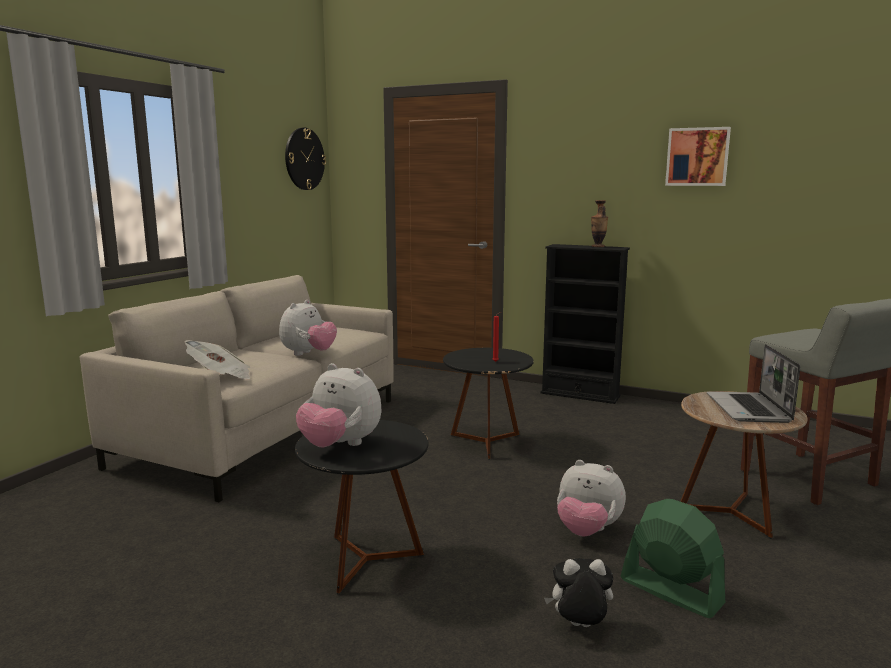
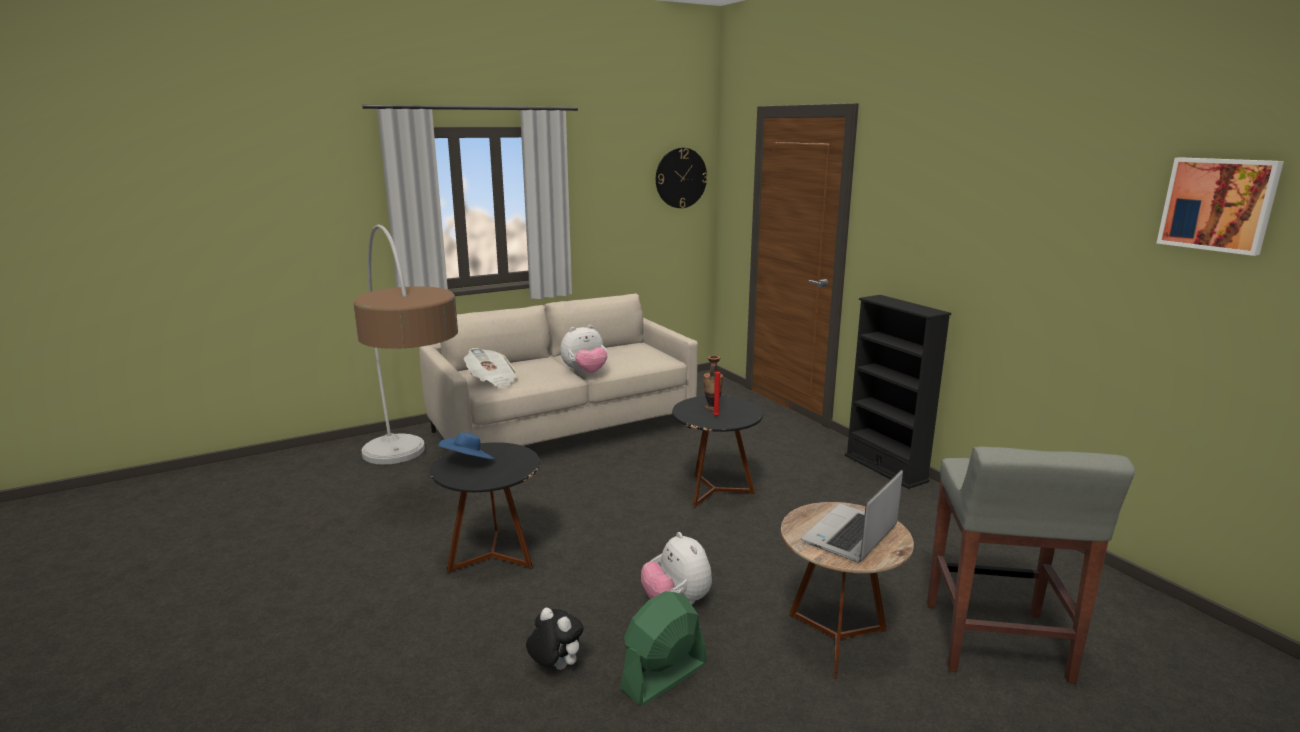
camera: 35 degrees right, 5 degrees up
(155, 527) = (412, 485): none -> floor lamp
(340, 445) = (468, 462): plush toy -> blue hat
(598, 246) = (914, 306): vase -> vase (712, 408)
(670, 591) = (663, 676): green fan -> green fan turned 120 degrees counterclockwise
(697, 157) = (1036, 213): picture -> picture (1218, 204)

